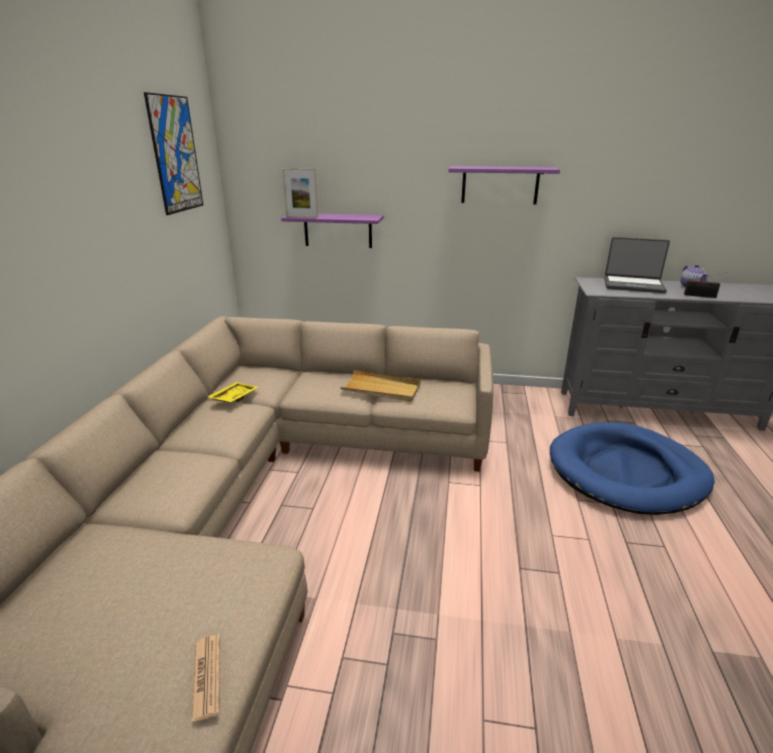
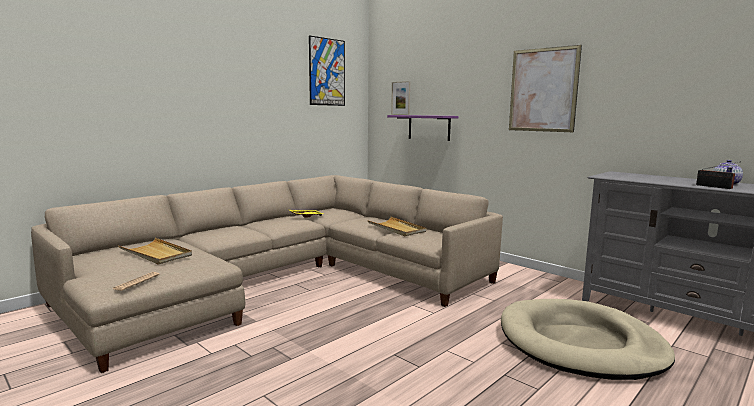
camera: 35 degrees right, 15 degrees down
(134, 586) = (156, 254): none -> beige tray
(500, 185) = (543, 90): purple shelf -> picture
(626, 472) = (580, 344): blue dog bed -> beige dog bed
(633, 285) = (656, 177): laptop -> none

